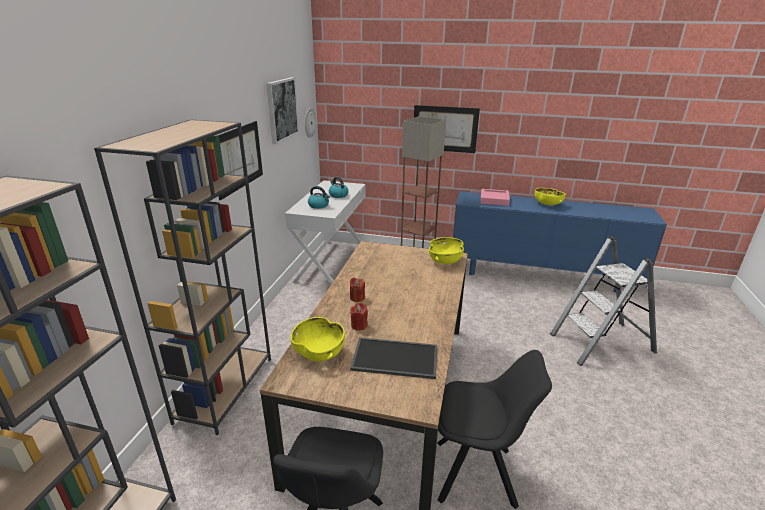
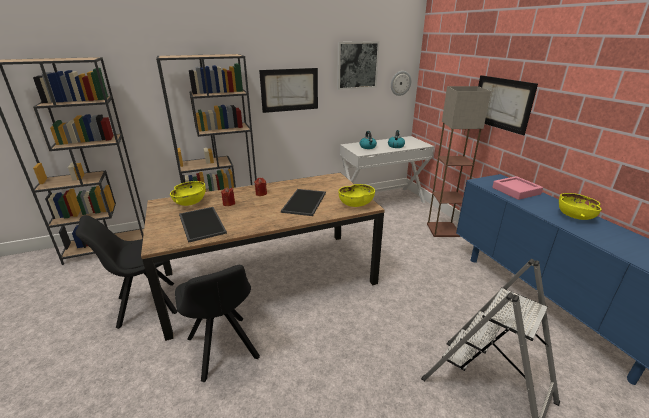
camera: 55 degrees right, 0 degrees up
(412, 281) = (305, 202): none -> tray

